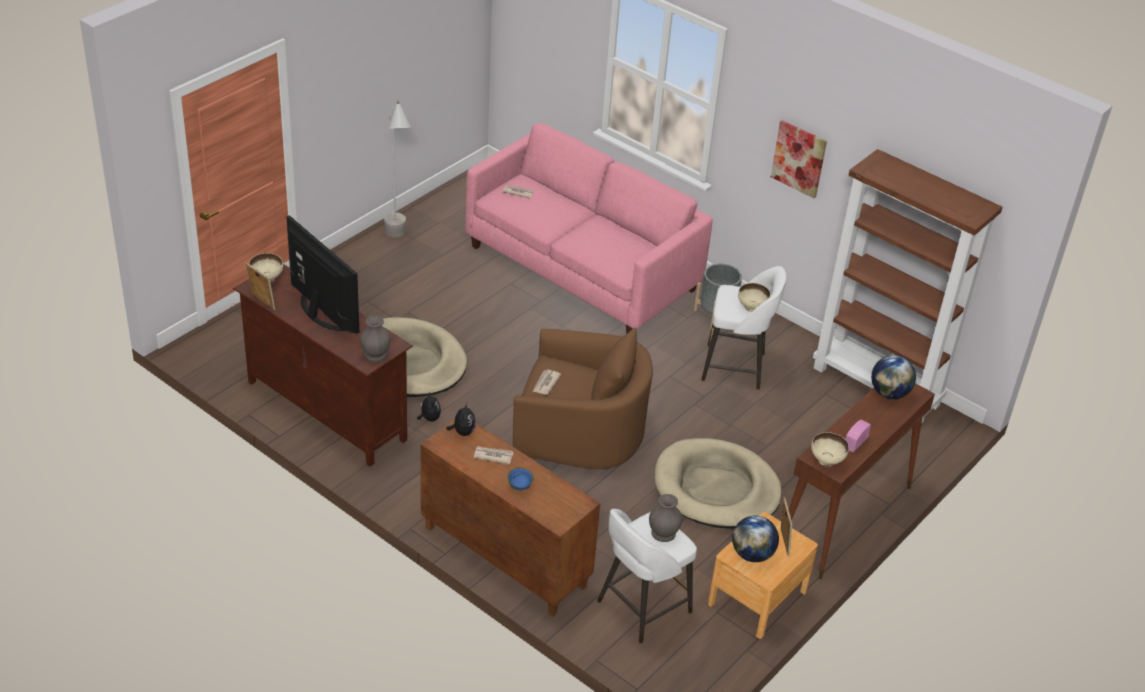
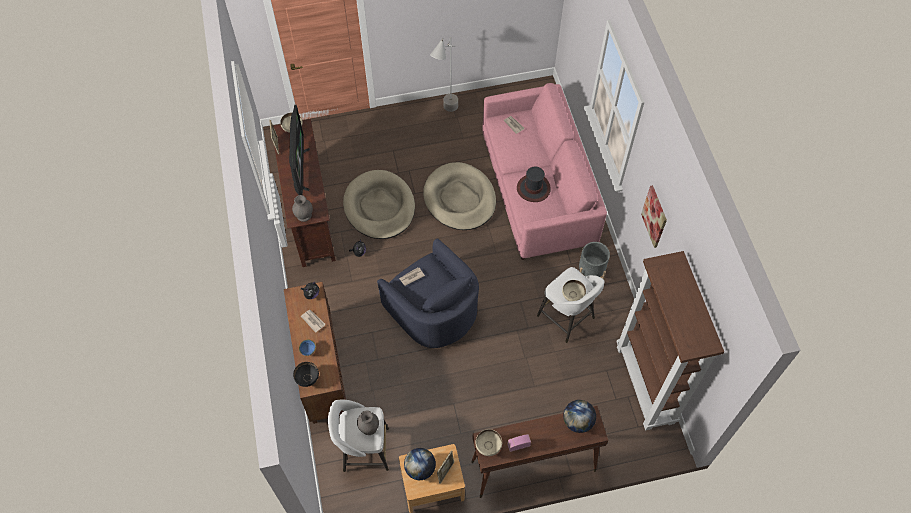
camera: 40 degrees right, 20 degrees up
(548, 514) = (307, 378): none -> black bowl
(580, 431) = (433, 310): brown armchair -> blue armchair
(601, 239) = (533, 188): none -> hat
(716, 488) = (476, 397): beige dog bed -> beige dog bed (460, 199)

